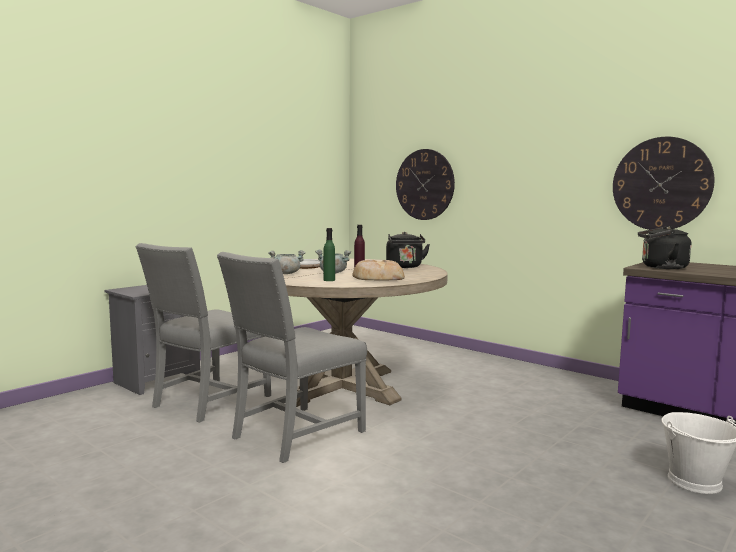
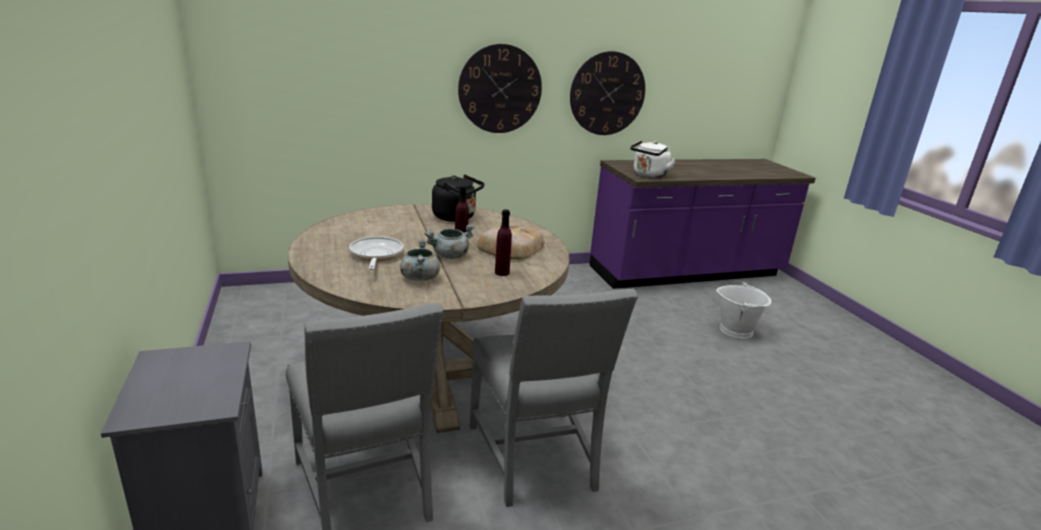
camera: 60 degrees left, 15 degrees up
(329, 280) = (502, 272): green bottle -> purple bottle
(424, 184) = (344, 87): wall clock -> wall clock (500, 89)
(661, 267) = (649, 175): black kettle -> white kettle

